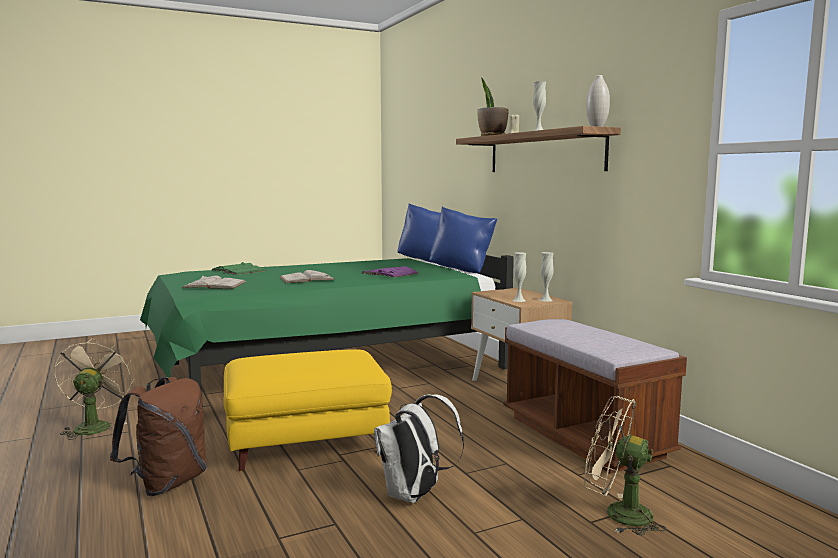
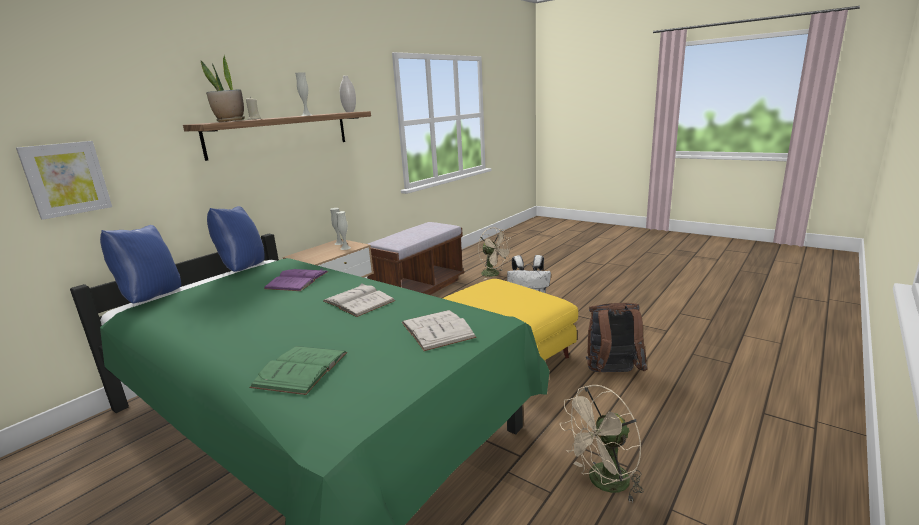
camera: 115 degrees left, 10 degrees up
(443, 172) = (66, 179): none -> picture
(617, 513) = (494, 274): beige fan -> beige fan turned 45 degrees counterclockwise

